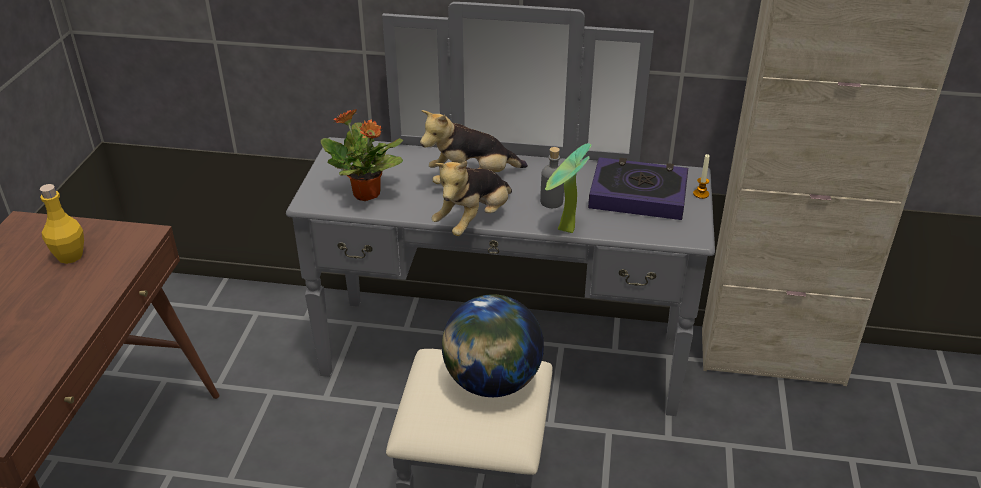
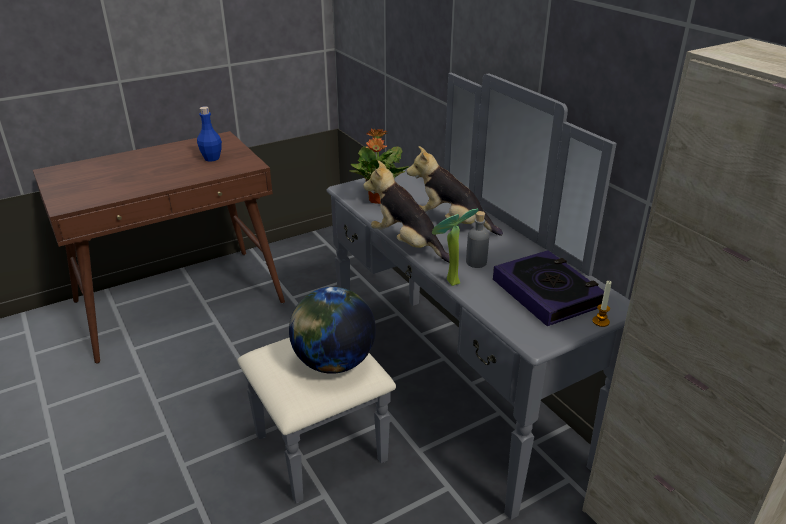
camera: 50 degrees right, 5 degrees down
(70, 256) = (211, 158): yellow bottle -> blue bottle
(474, 221) = (407, 245): plush toy -> plush toy turned 45 degrees clockwise

